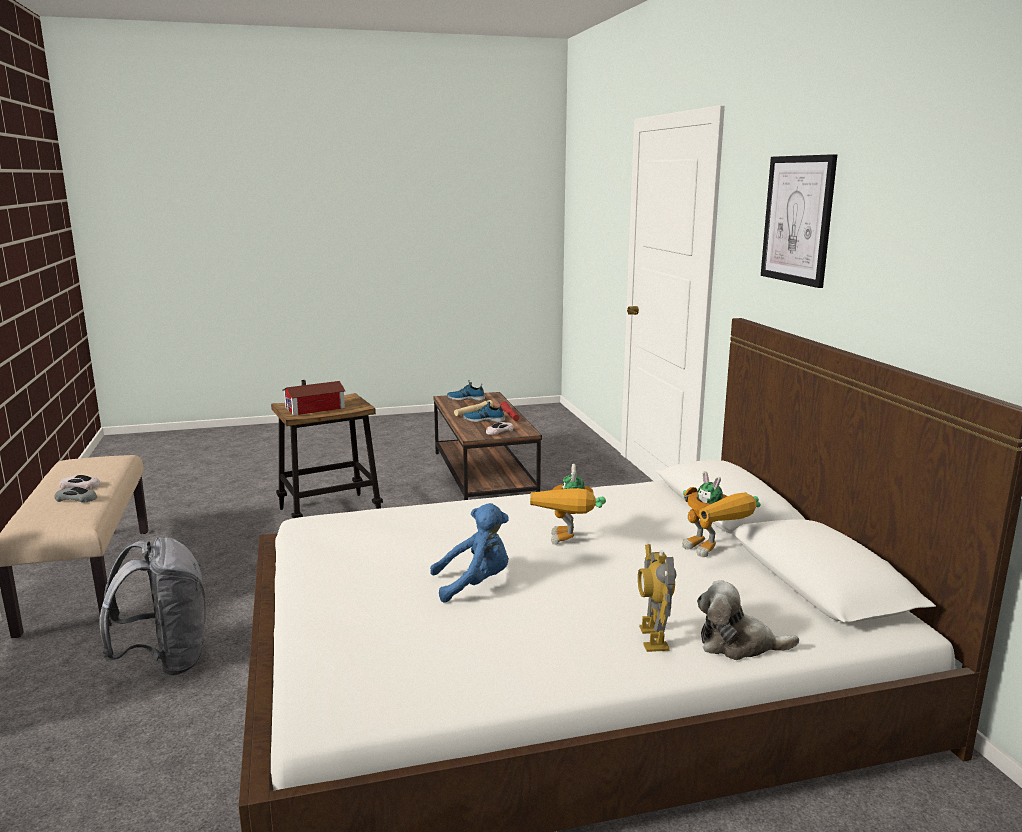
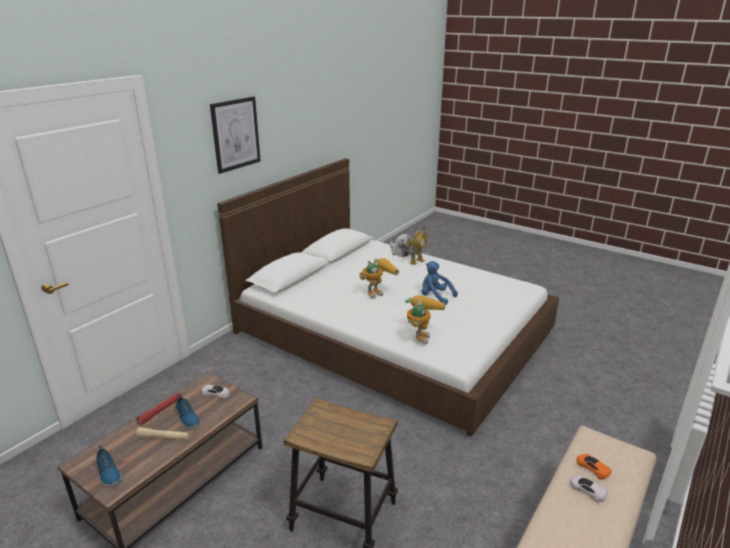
camera: 130 degrees left, 10 degrees up
(76, 499) = (592, 468): grey toy car -> orange toy car
(166, 661) = (545, 431): grey backpack -> none
(317, 408) = (352, 426): toy house -> none
(714, 553) = (342, 268): toy robot -> toy robot (420, 334)

